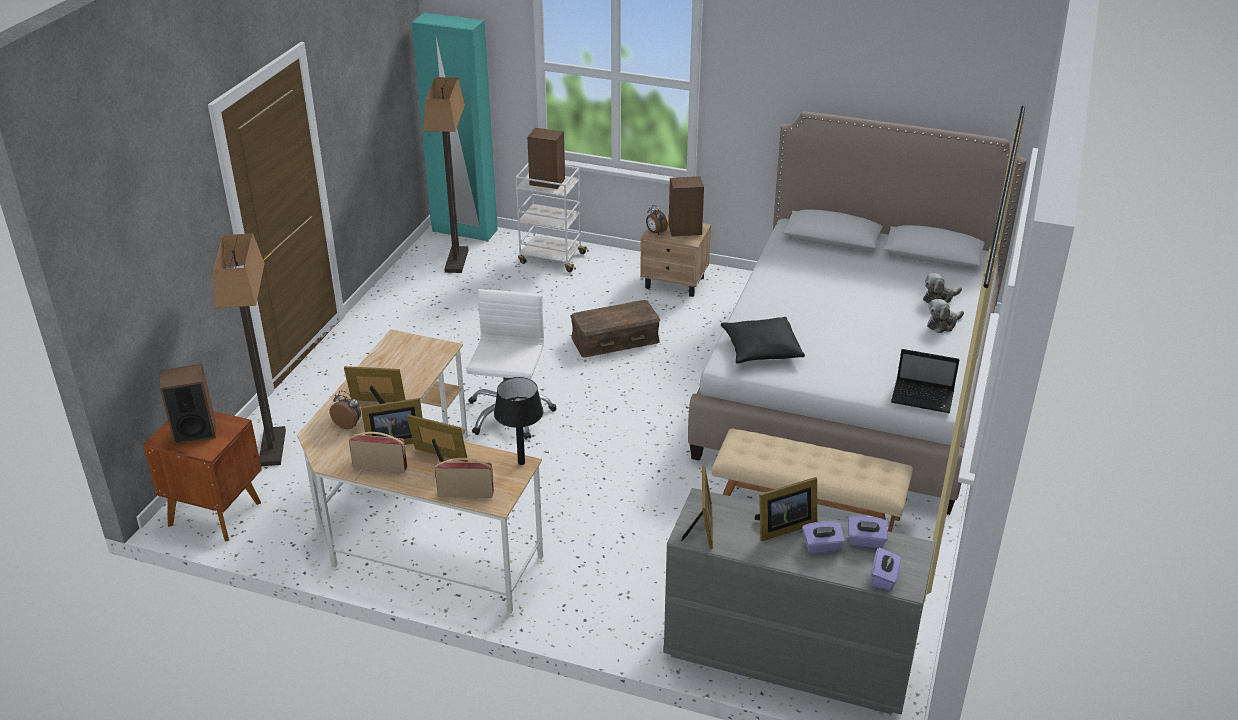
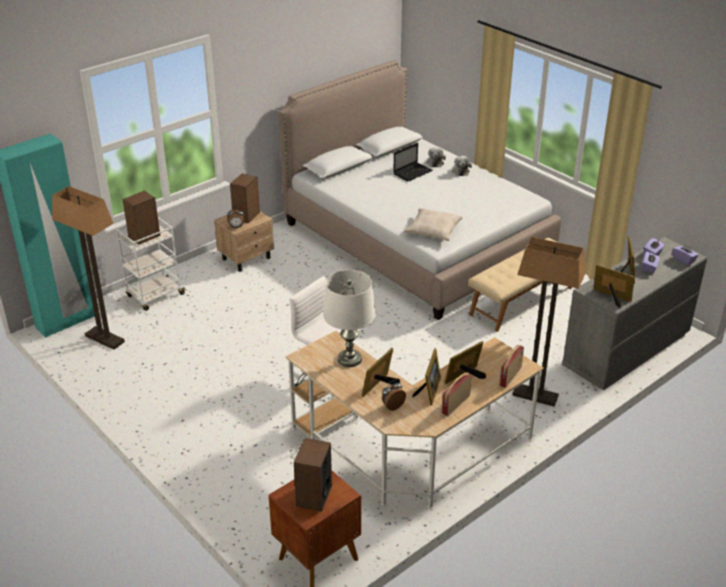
camera: 60 degrees left, 0 degrees up
(272, 447) = (260, 505): floor lamp -> floor lamp (534, 396)
(414, 370) = (349, 359): none -> white table lamp
(521, 463) = (493, 345): black table lamp -> none
(615, 339) = (285, 304): brown storage box -> none
(761, 348) = (433, 230): black pillow -> beige pillow
(923, 398) = (522, 202): laptop -> laptop (413, 172)

